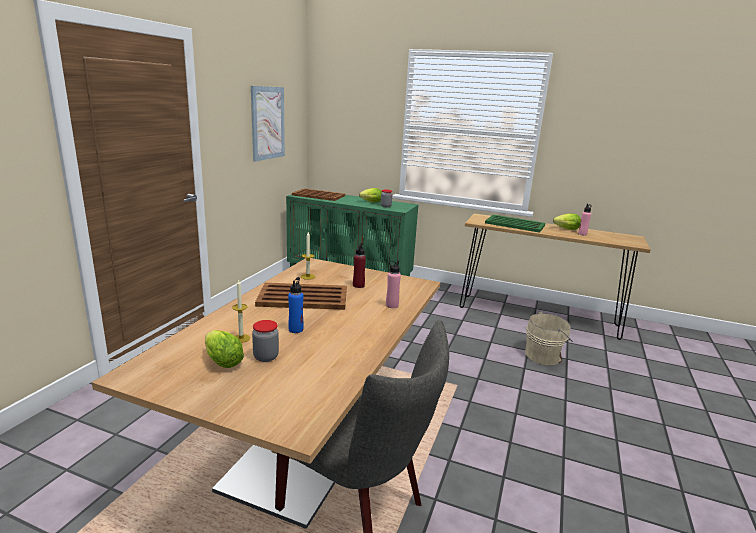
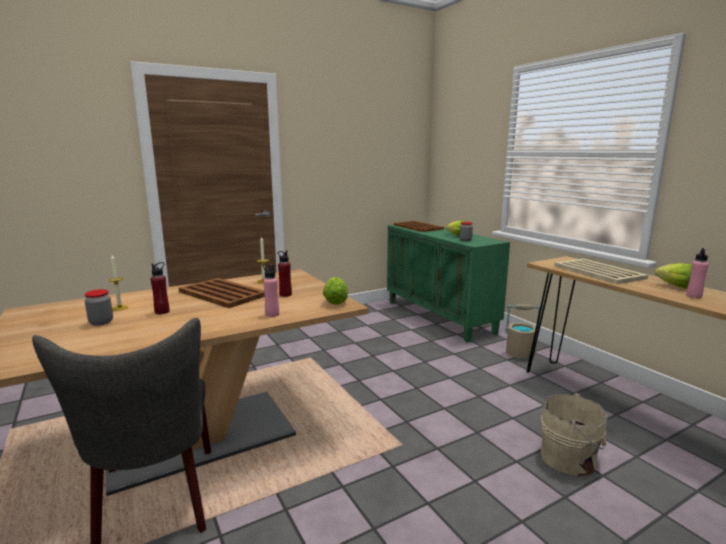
camera: 40 degrees right, 5 degrees down
(221, 360) = (76, 317): lettuce -> lettuce (335, 301)
(267, 123) = (369, 155): picture -> none
(296, 329) = (162, 312): blue bottle -> red bottle
(440, 295) = (520, 353): none -> beige bucket
(514, 224) = (597, 272): green tray -> beige tray

